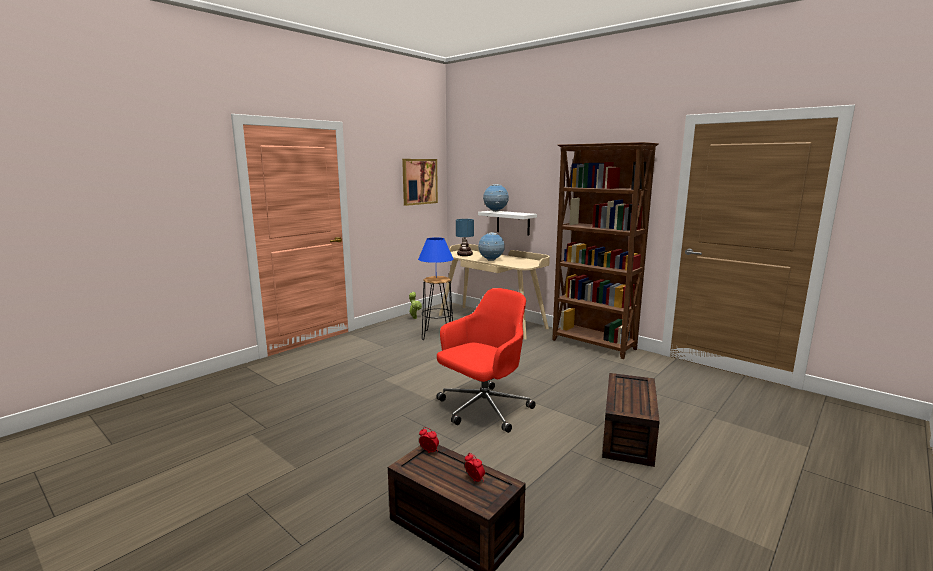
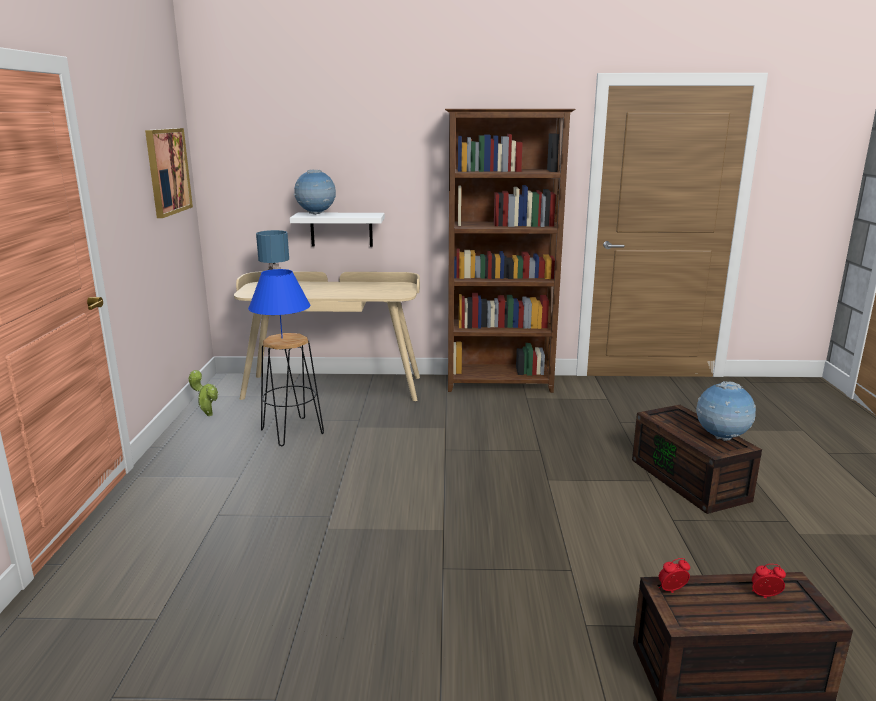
camera: 40 degrees left, 5 degrees up
(482, 409) = (521, 513): red office chair -> none
(491, 260) = (337, 293): globe -> globe (721, 438)

